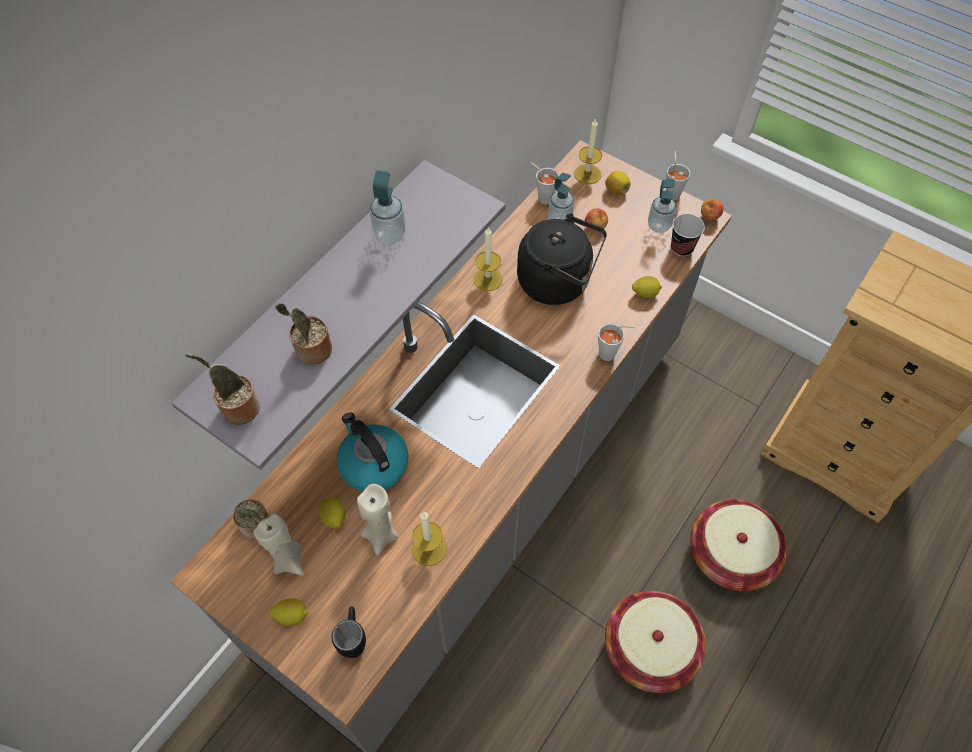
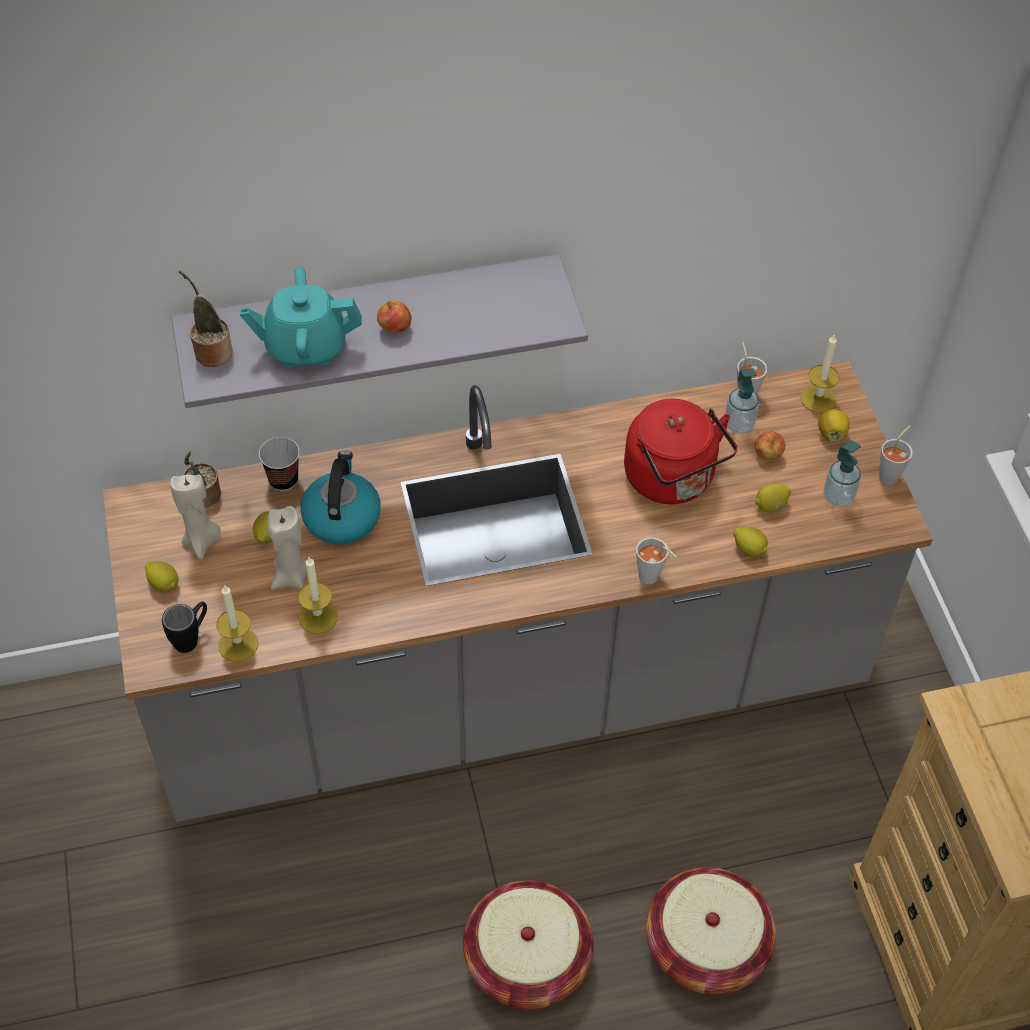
camera: 40 degrees right, 5 degrees down
(311, 351) = (305, 347): potted plant -> turquoise teapot
(390, 234) = (462, 297): soap dispenser -> none
(488, 279) = (607, 432): candle -> candle (238, 644)
(558, 282) = (673, 480): black kettle -> red kettle
(629, 258) = (771, 506): none -> lemon
(681, 248) = (837, 533): cup -> cup (283, 480)
(709, 217) = (904, 525): apple -> apple (394, 328)

